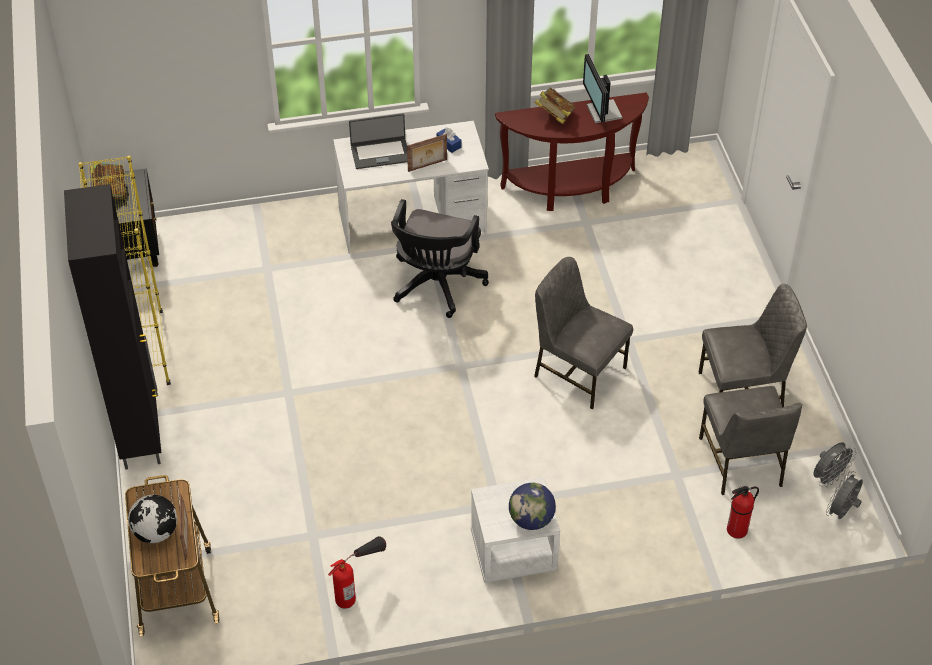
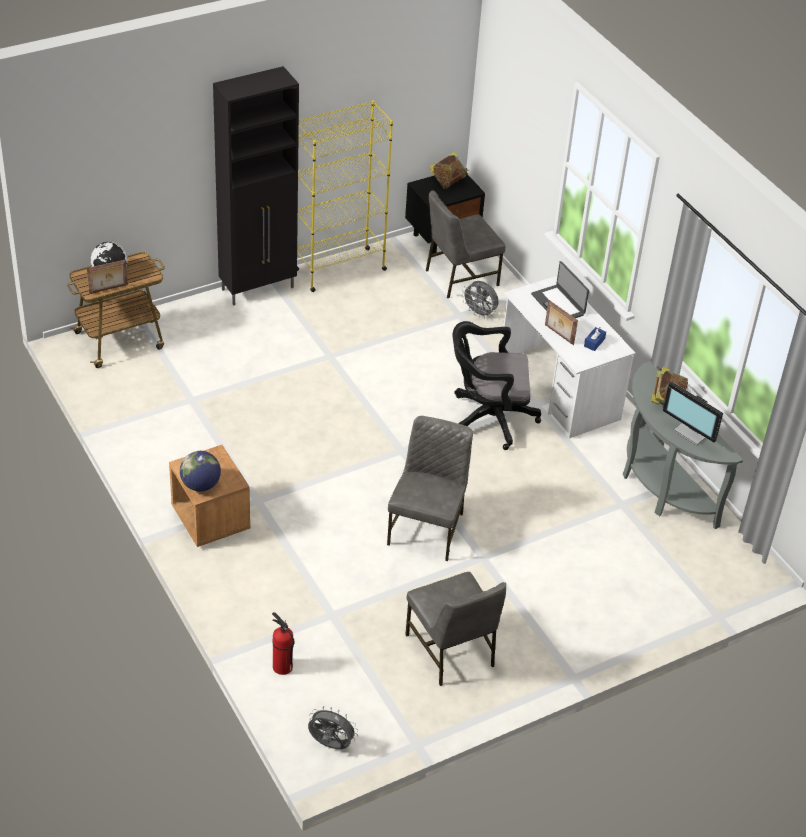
camera: 70 degrees right, 5 degrees down
(358, 588) = (149, 435): fire extinguisher -> none
(513, 553) = (210, 519): white nightstand -> brown nightstand
(571, 190) = (660, 487): brown console table -> grey console table
(602, 112) = (693, 432): monitor -> monitor turned 105 degrees counterclockwise
(741, 463) = (363, 661): grey chair -> grey chair (460, 277)
(828, 478) = (369, 730): grey fan -> grey fan (480, 313)

